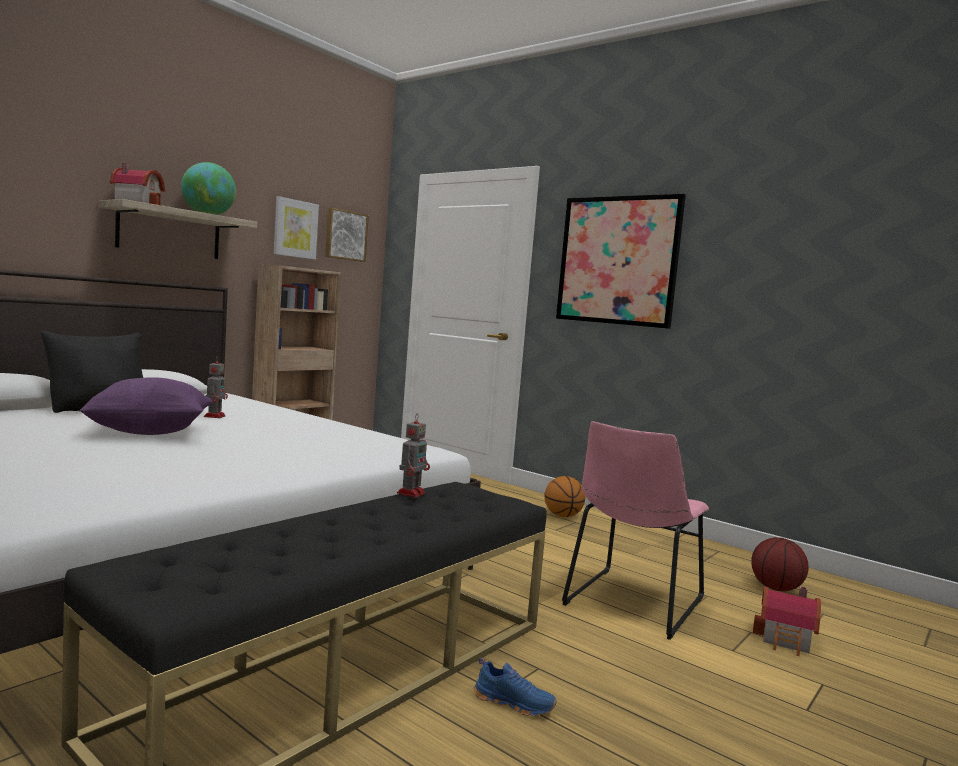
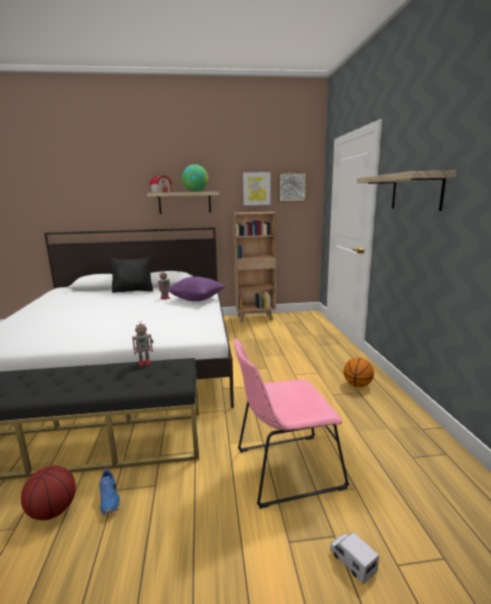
camera: 45 degrees right, 10 degrees up
(150, 432) = (115, 307): purple pillow -> purple pillow (197, 299)
(617, 260) = (416, 192): picture -> shelf
(776, 589) = (438, 511): basketball -> basketball (52, 511)
(787, 640) = (352, 561): toy house -> toy truck

